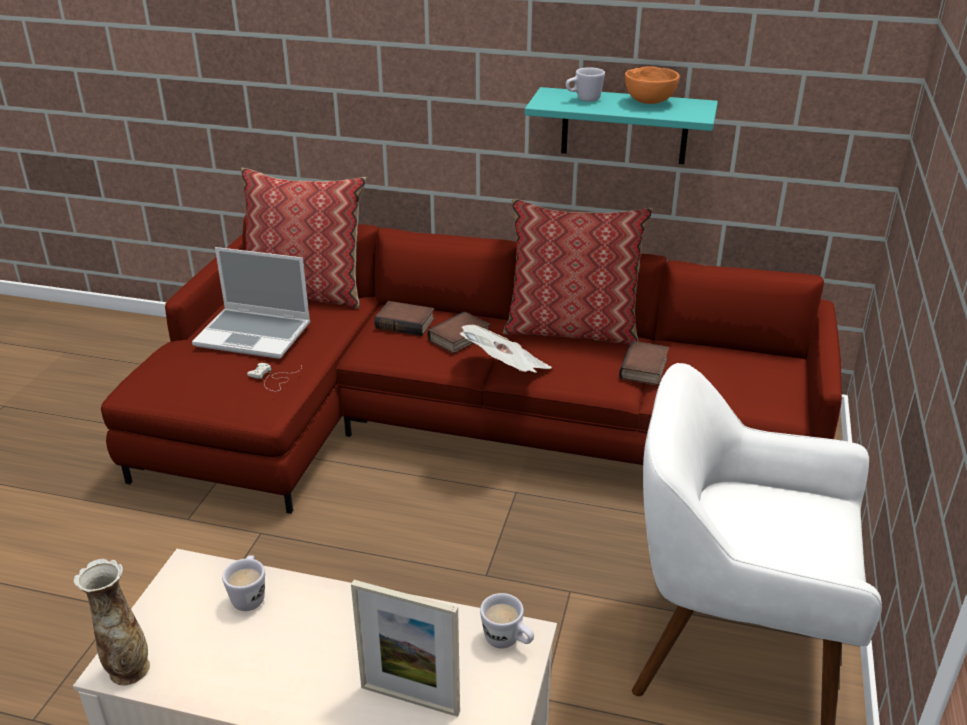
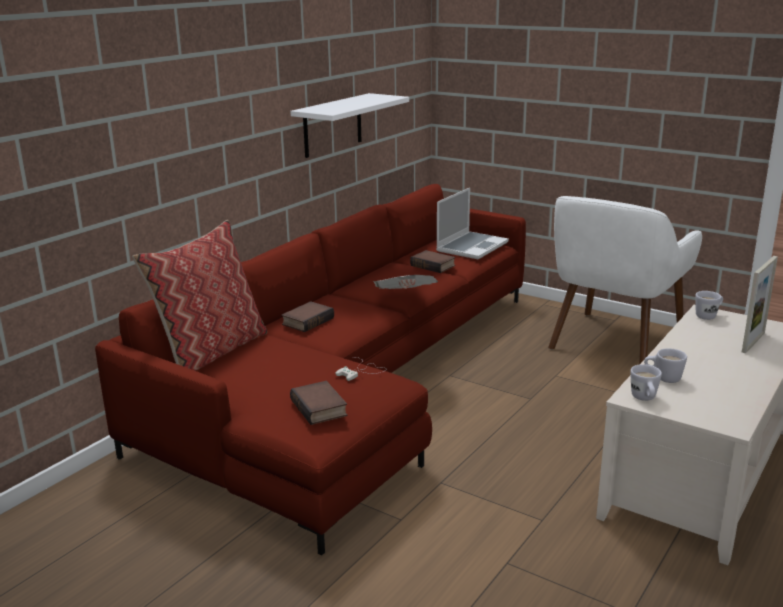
camera: 70 degrees left, 10 degrees down
(128, 669) = (733, 420): vase -> none
(255, 334) = (278, 373): laptop -> laptop (472, 246)
(459, 338) = (349, 307): book -> book (320, 408)
(572, 329) = (367, 275): pillow -> none
(583, 99) = (334, 106): white mug -> white mug (644, 399)
(624, 126) = (332, 125): turquoise shelf -> white shelf
(650, 102) = (356, 99): orange bowl -> none

